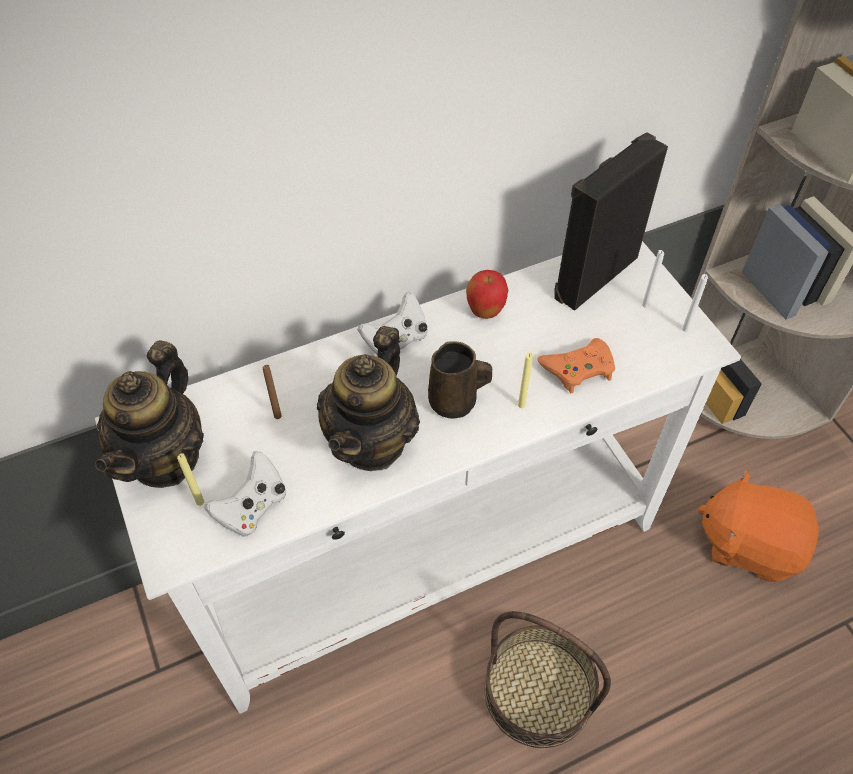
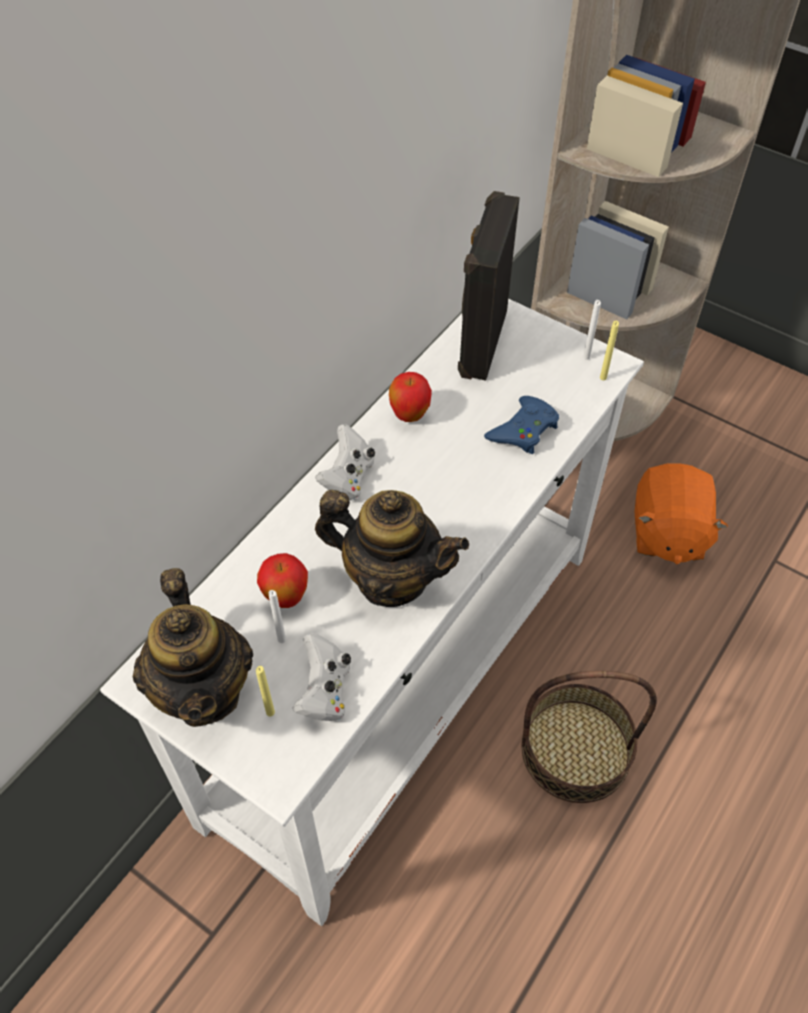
camera: 30 degrees left, 0 degrees up
(277, 416) = (286, 597): brown candle -> apple
(372, 441) = (391, 578): teapot -> teapot turned 60 degrees counterclockwise
(455, 402) = (440, 508): brown mug -> none
(521, 405) = (498, 483): yellow candle -> yellow candle (603, 378)
(578, 369) = (523, 430): orange game controller -> blue game controller
(645, 305) = (540, 350): white candle -> white candle (281, 639)
(749, 543) = (667, 533): orange plush toy -> orange plush toy turned 75 degrees counterclockwise

